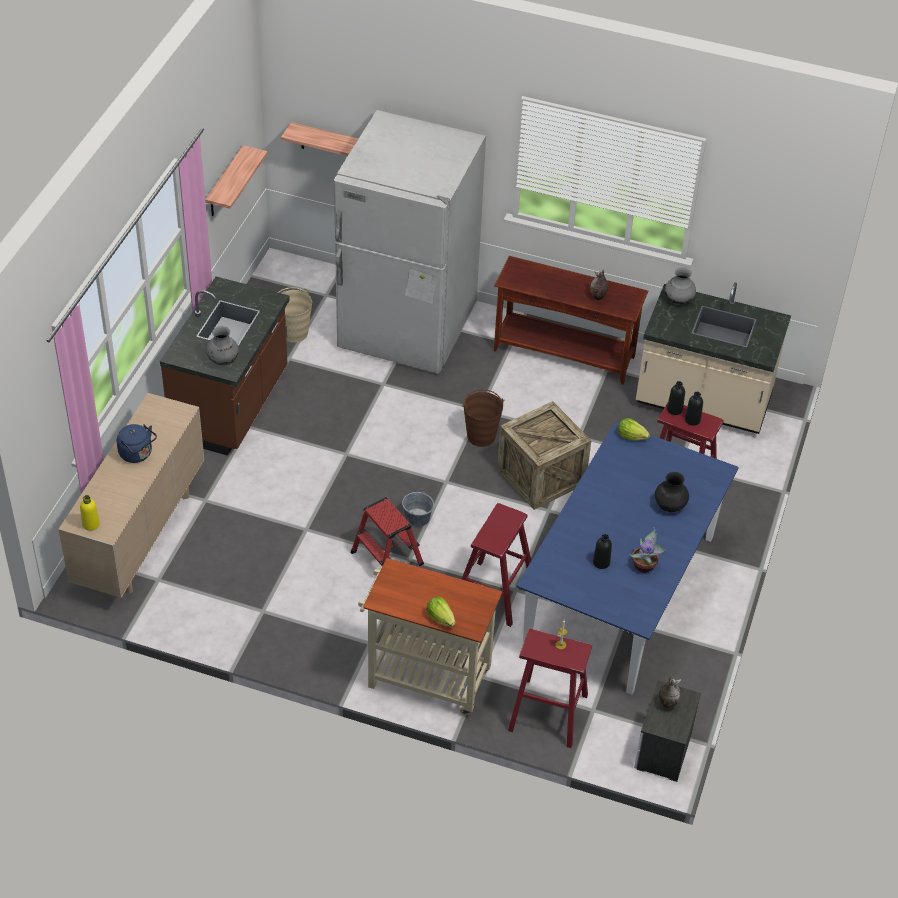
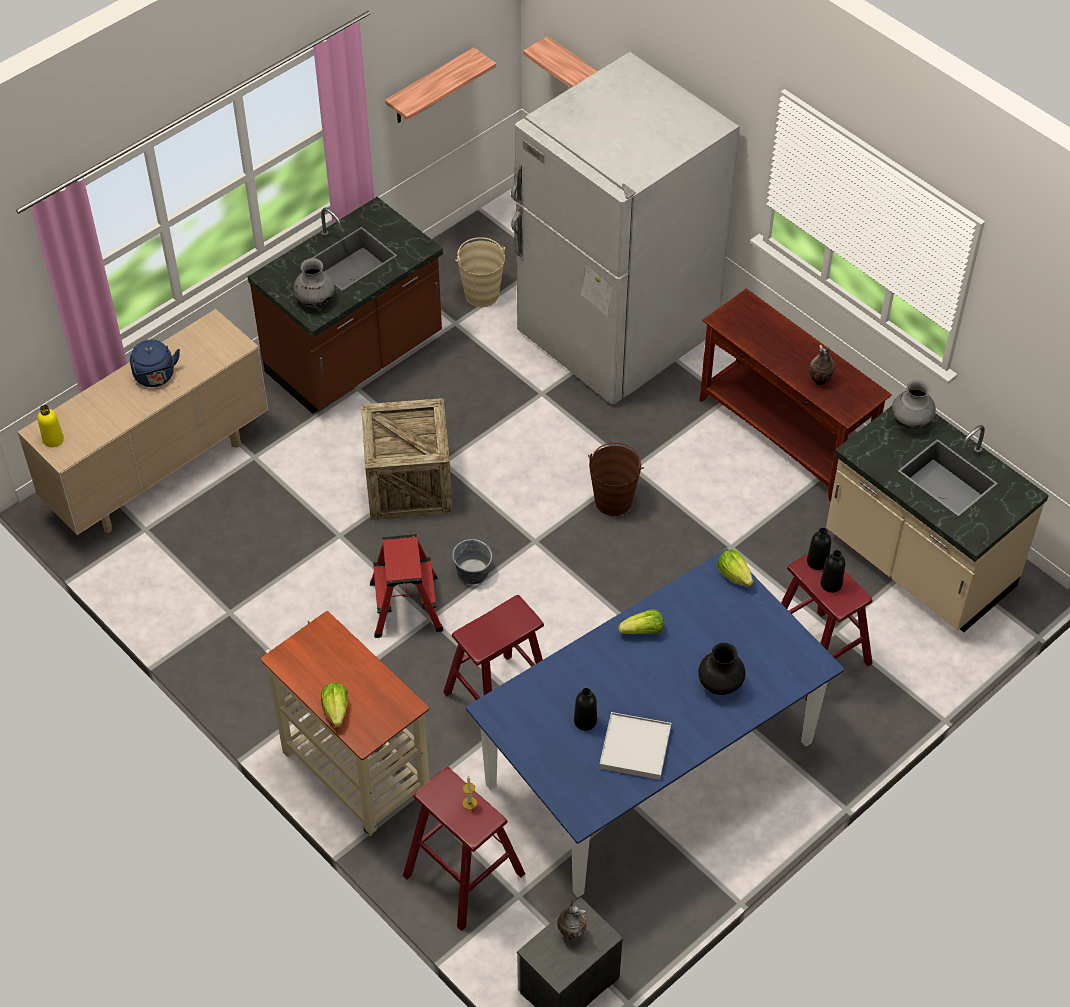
camera: 30 degrees right, 5 degrees up
(541, 476) = (651, 579): crate -> crate (408, 484)
(598, 493) = (643, 631): none -> lettuce
(645, 566) = (635, 748): potted plant -> white tray

